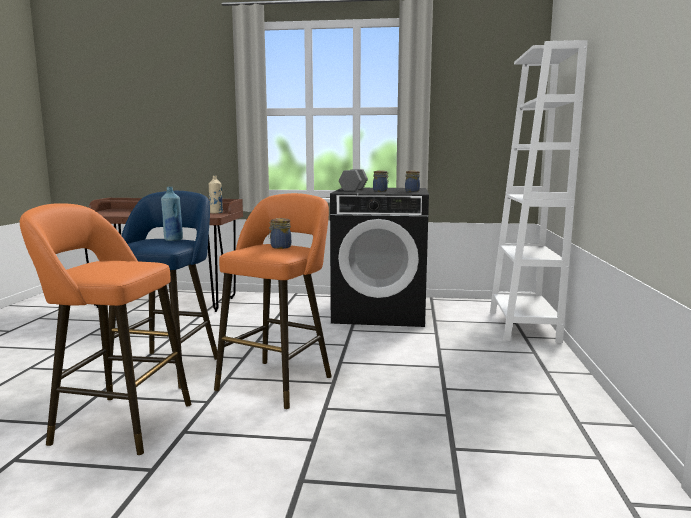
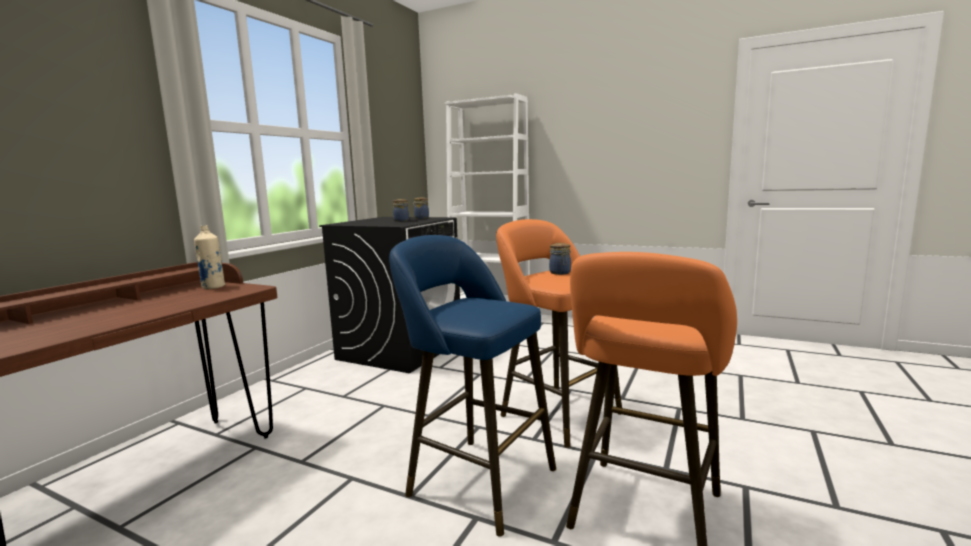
camera: 70 degrees left, 0 degrees up
(173, 240) = (470, 301): blue bottle -> none
(354, 189) = (366, 223): grey dumbbell -> none

